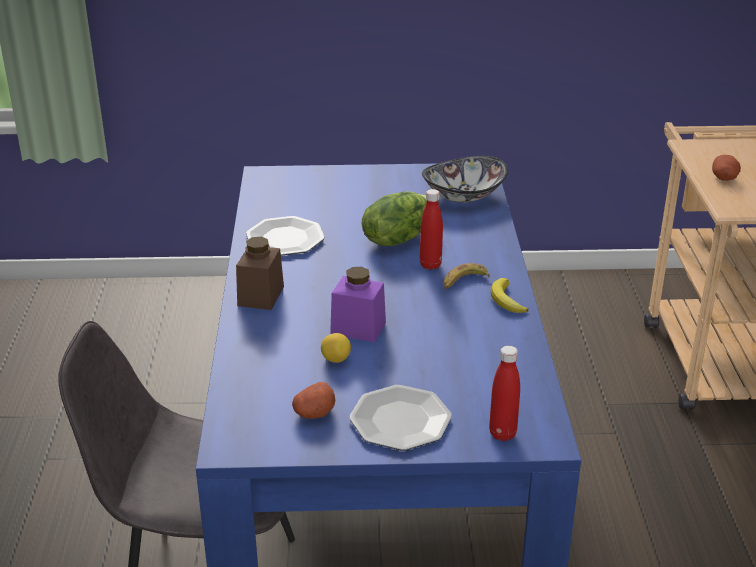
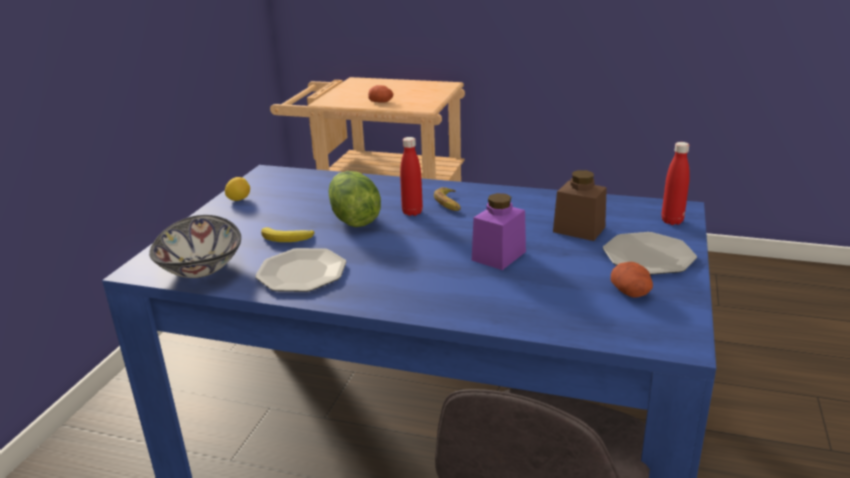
camera: 70 degrees left, 5 degrees down
(261, 296) = (410, 298): brown jar -> brown jar (579, 229)
(335, 359) = (547, 272): lemon -> lemon (239, 199)
(463, 195) = (304, 183): bowl -> bowl (199, 268)
(506, 300) = (488, 193): banana -> banana (287, 238)

